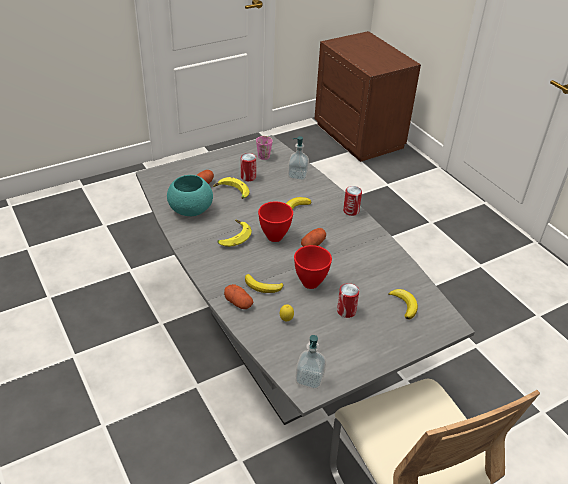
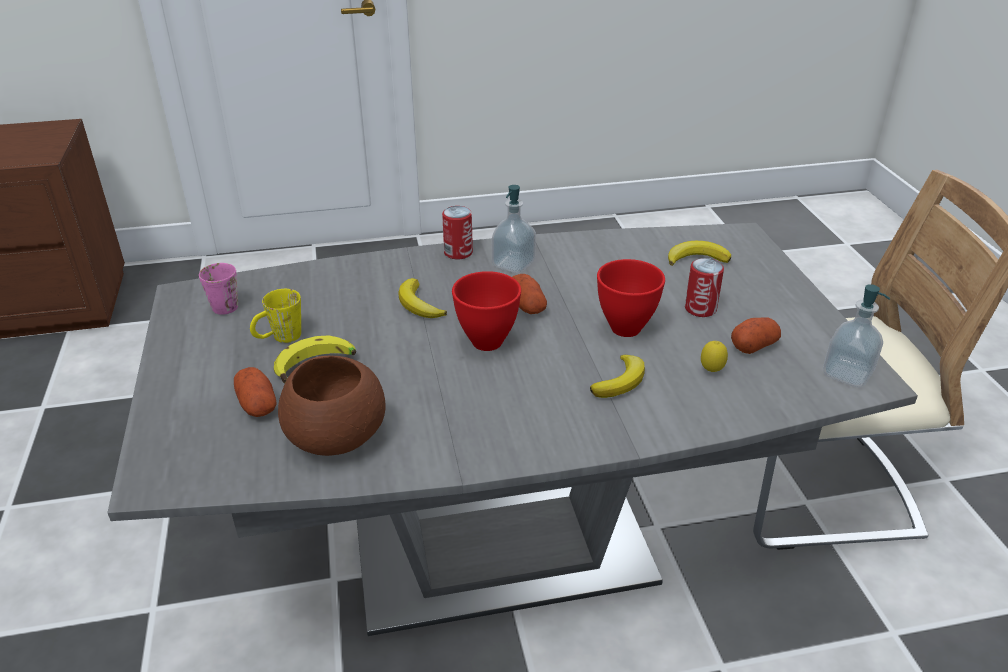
camera: 70 degrees left, 5 degrees down
(190, 209) = (335, 437): turquoise bowl -> brown bowl
(233, 237) = (462, 392): banana -> none
(238, 302) = (656, 417): potato -> potato (753, 346)
(248, 177) = (279, 339): can -> yellow mug
(297, 175) = (320, 282): soap dispenser -> soap dispenser (513, 264)

